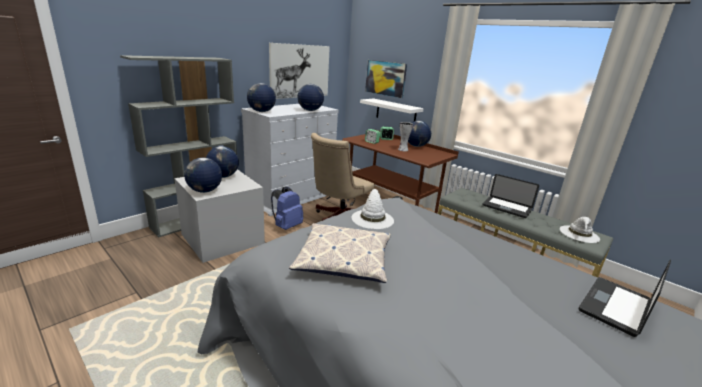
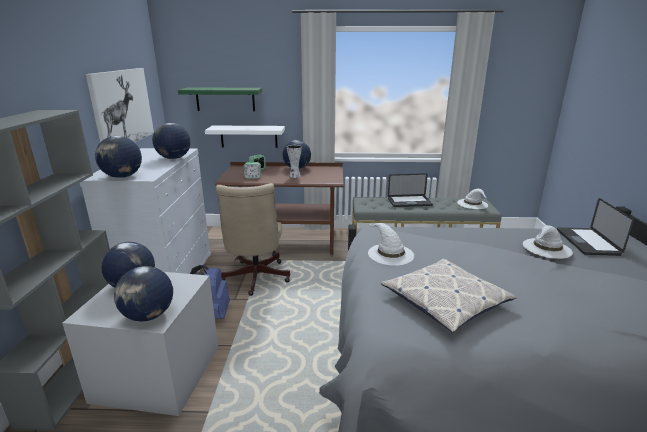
camera: 40 degrees left, 0 degrees up
(385, 78) = (225, 99): picture -> green shelf
(534, 282) = (547, 248): none -> white hat

